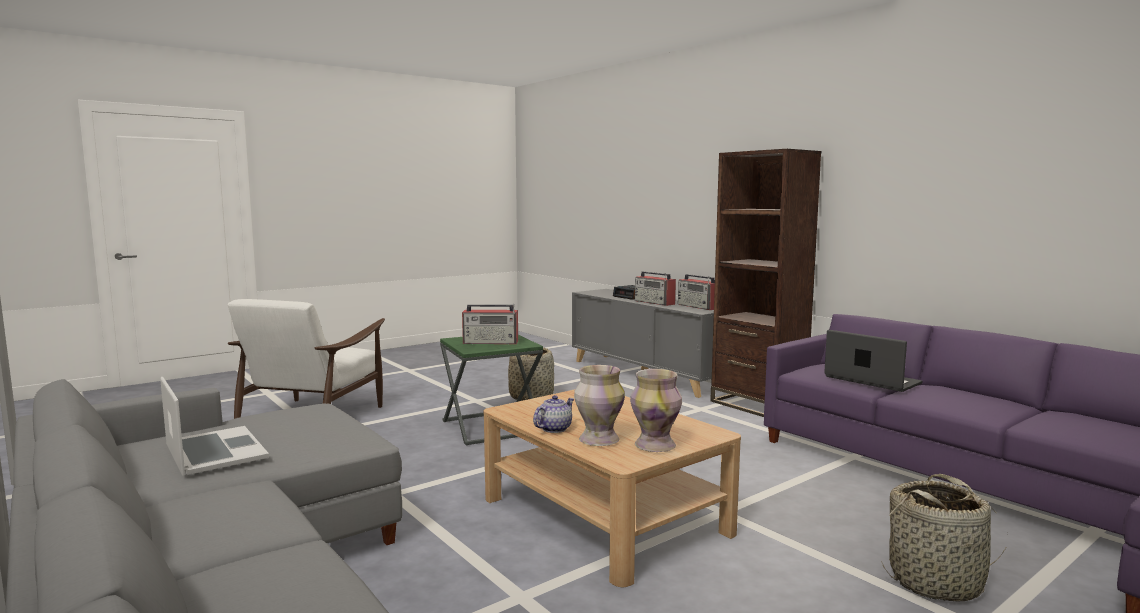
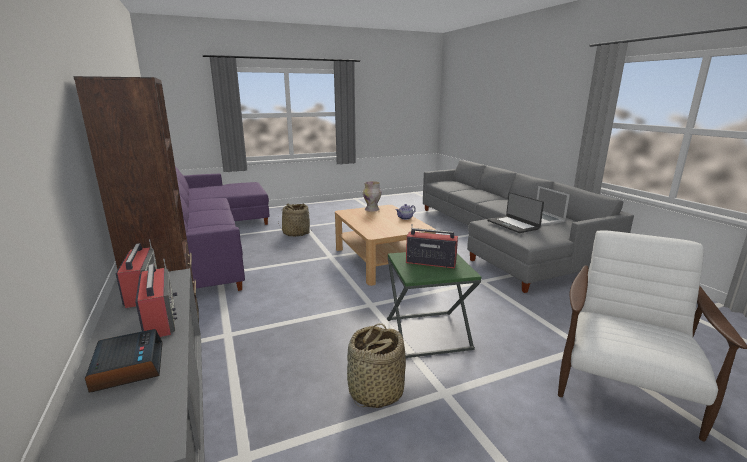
camera: 165 degrees left, 10 degrees up
(598, 440) = (391, 213): vase -> none
(871, 380) = (214, 226): laptop -> laptop (513, 225)

